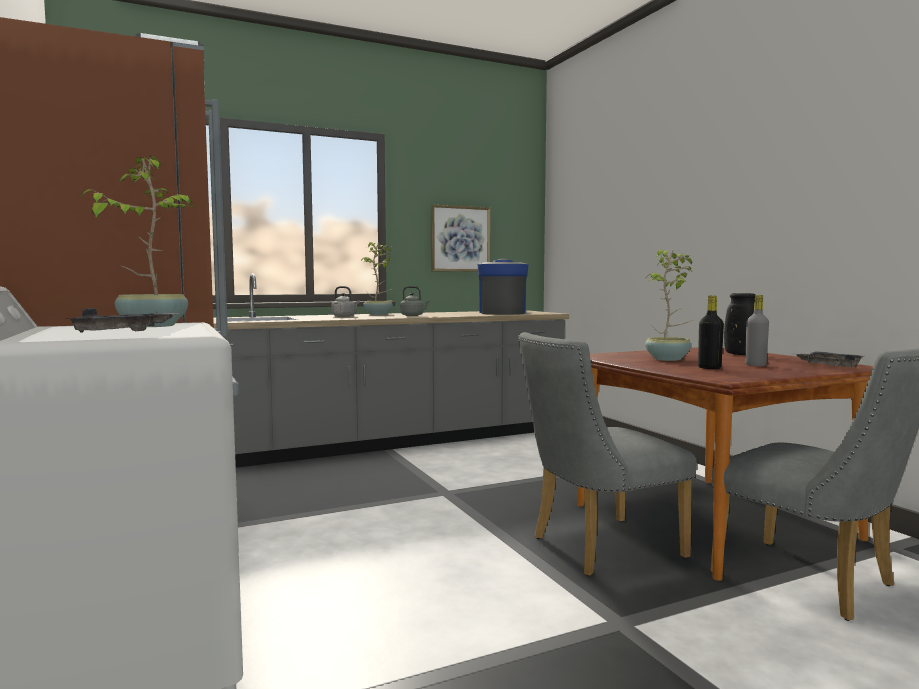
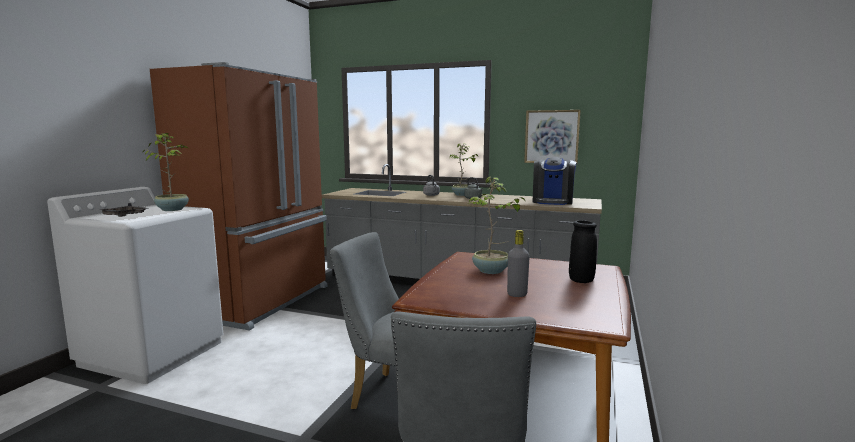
camera: 45 degrees right, 5 degrees up
(502, 313) = (552, 202): coffee machine -> coffee machine turned 150 degrees clockwise
(709, 368) = (465, 287): black bottle -> none
(830, 366) = (573, 314): grey tray -> none

